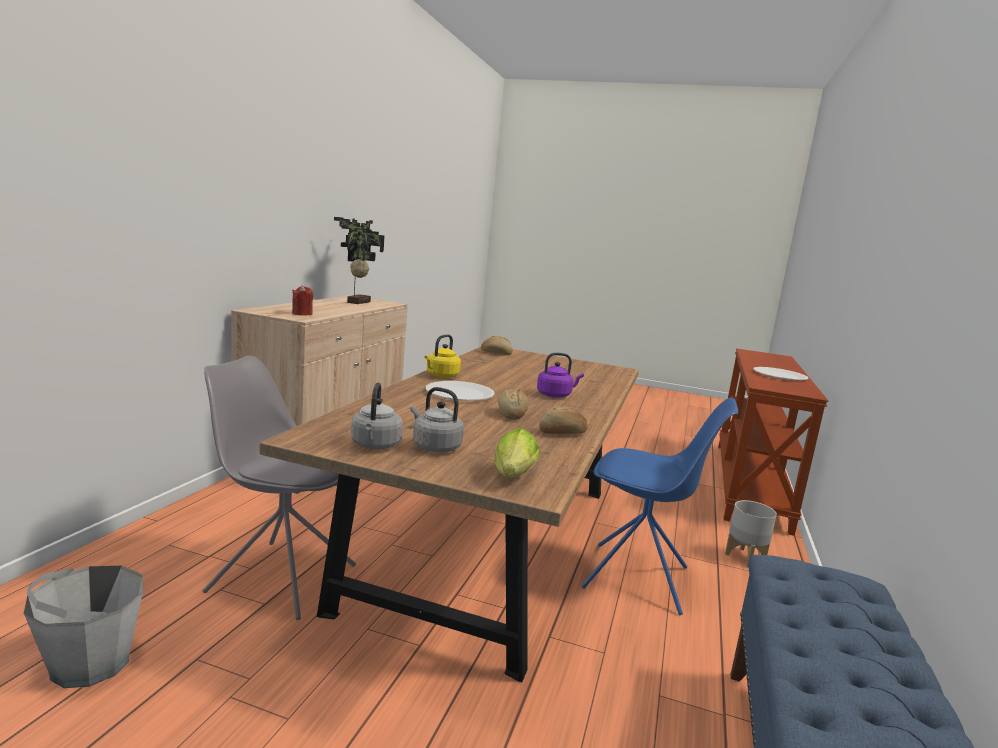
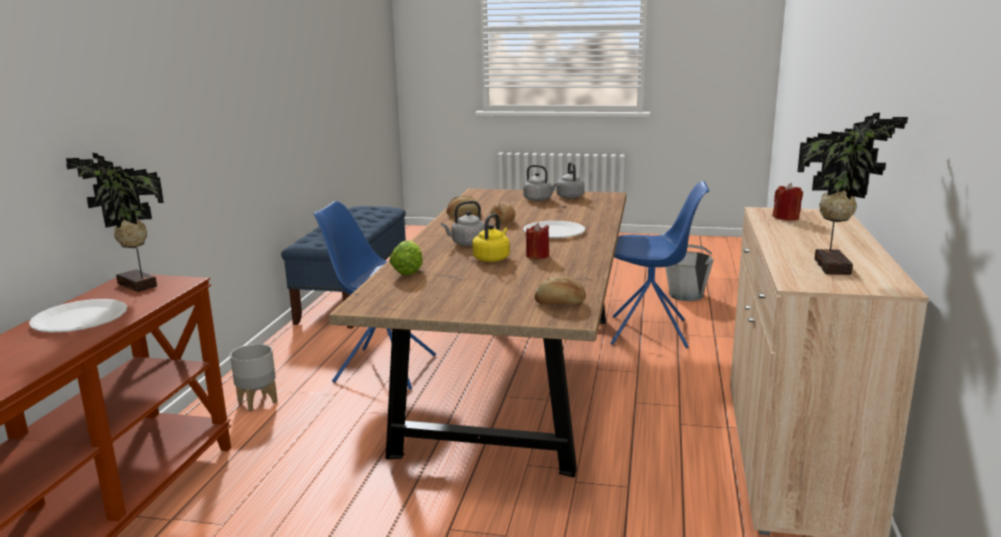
camera: 175 degrees right, 5 degrees up
(281, 577) = (651, 332): grey chair -> blue chair
(441, 376) = (588, 247): yellow kettle -> yellow kettle (492, 258)
(493, 376) = (537, 256): none -> red candle
(513, 477) = (491, 194): lettuce -> lettuce (408, 271)
(555, 395) = (467, 244): purple kettle -> grey kettle
(792, 388) = (135, 286): none -> potted plant

